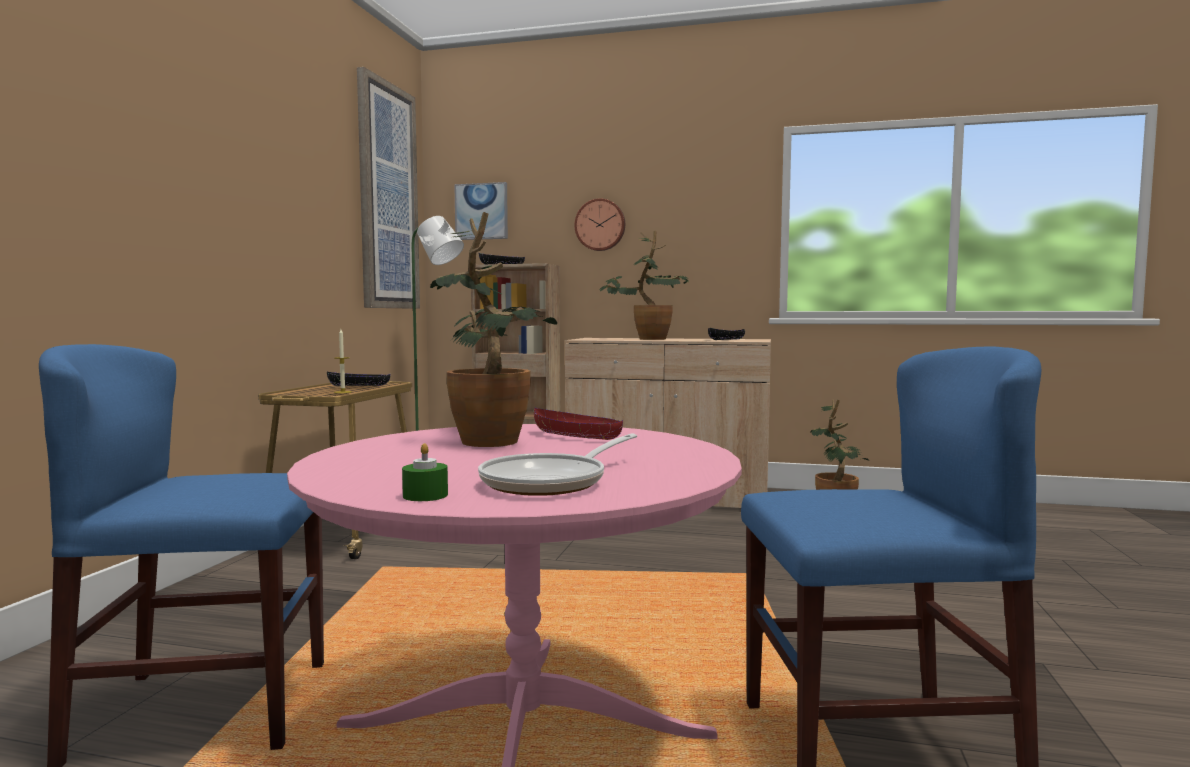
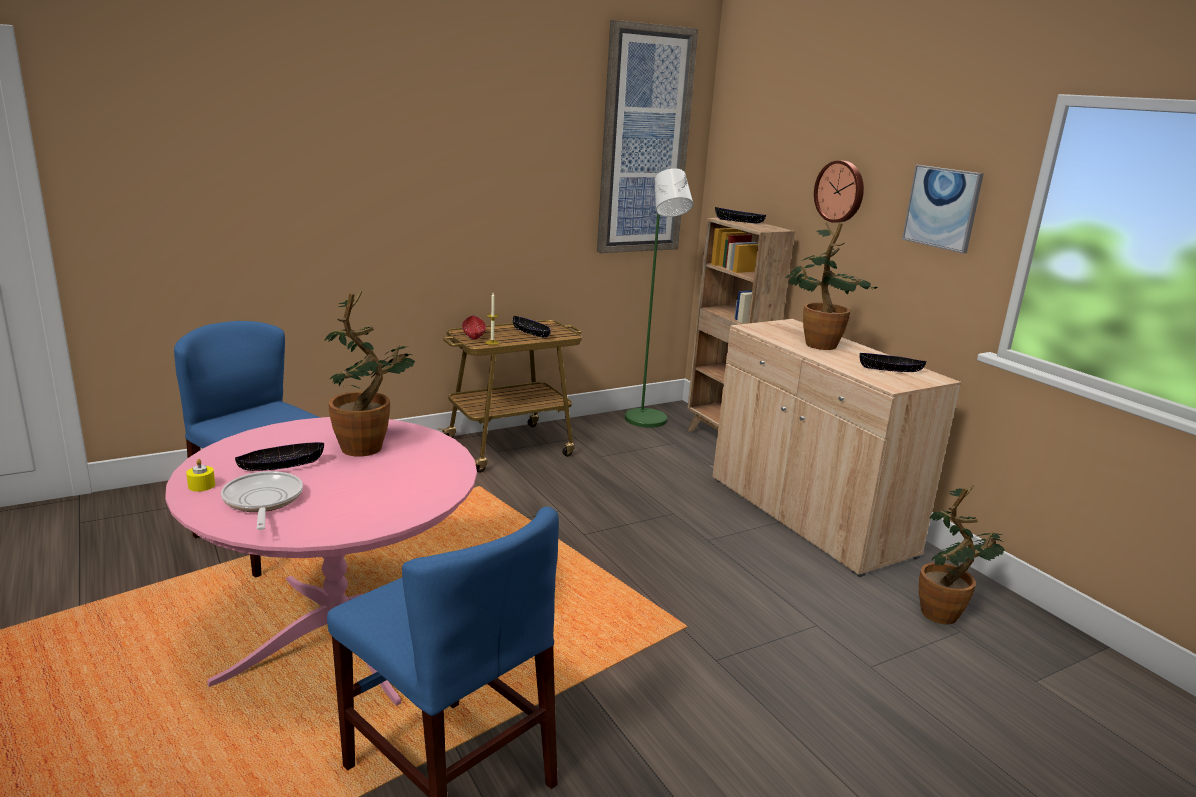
camera: 45 degrees right, 15 degrees up
(425, 495) = (201, 485): green candle -> yellow candle
(458, 465) = (281, 466): none -> black bowl
(481, 211) = (747, 155): picture -> picture (942, 208)
(551, 482) = (262, 502): frying pan -> frying pan turned 75 degrees clockwise
(577, 436) = (415, 463): red bowl -> red bowl (474, 334)

